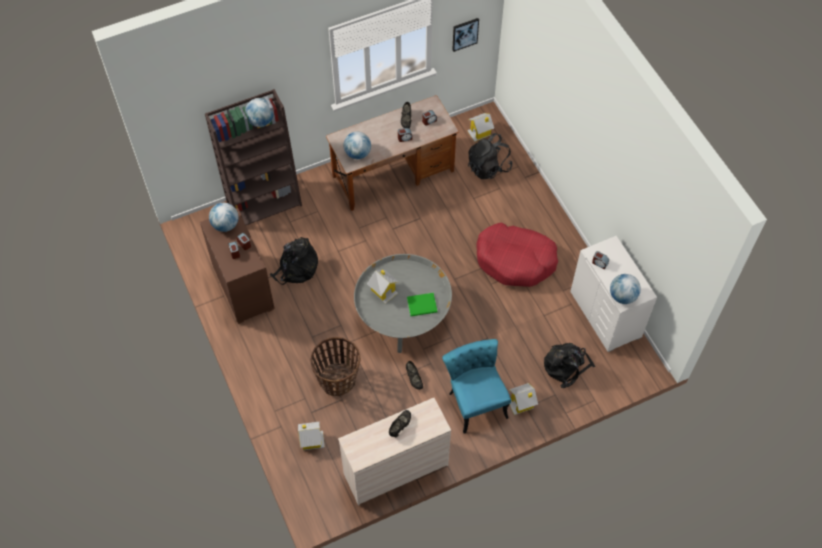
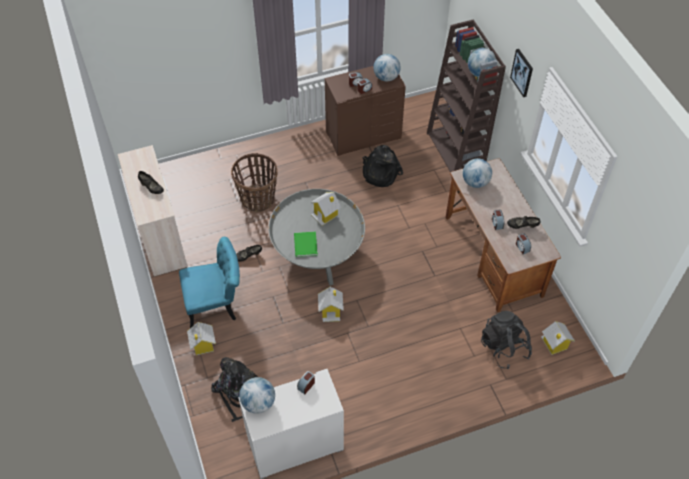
camera: 95 degrees right, 5 degrees down
(311, 440) = (202, 178): toy house -> toy house (331, 311)
(465, 34) = (616, 248): picture -> picture (522, 72)
(515, 260) = (375, 360): red dog bed -> none

